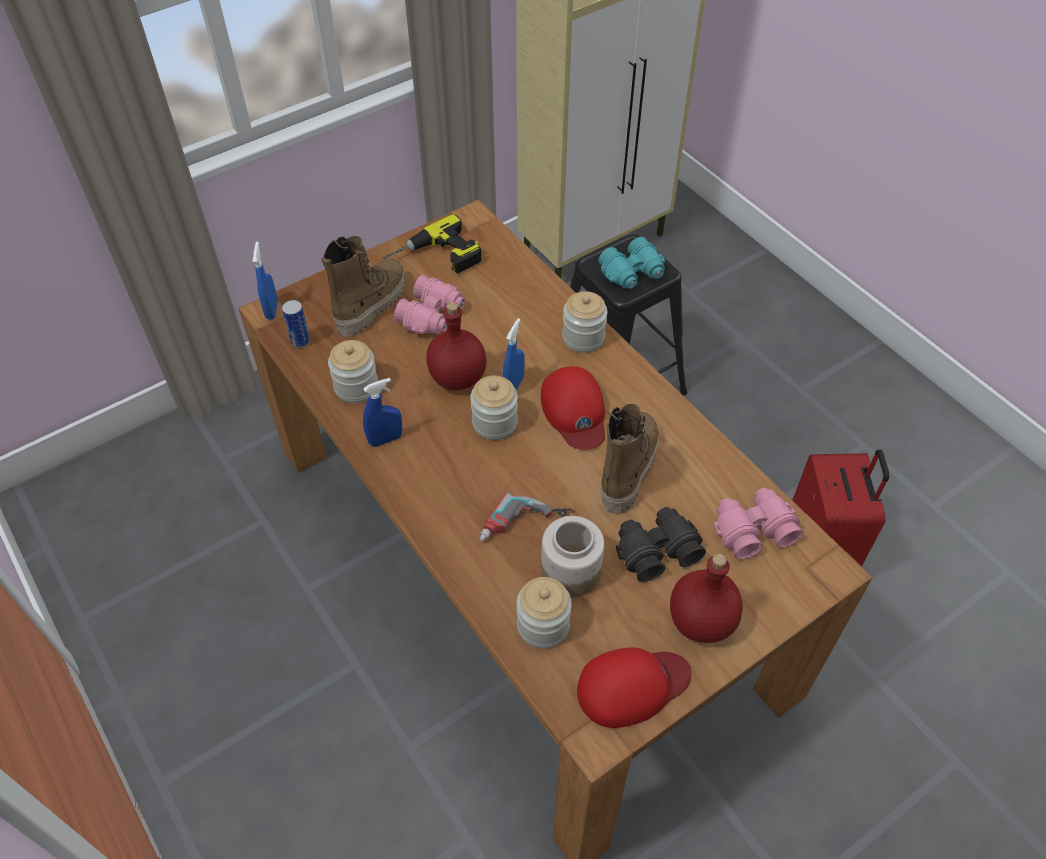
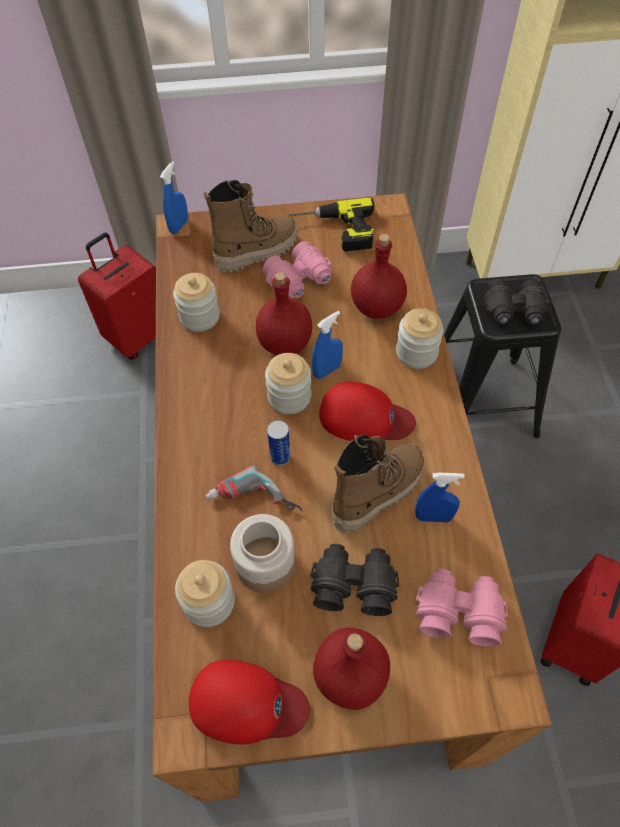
camera: 30 degrees right, 5 degrees up
(217, 465) = (138, 336): none -> red suitcase
(300, 341) = (183, 261): can -> can (280, 457)
(385, 439) = (192, 371): blue spray bottle -> blue spray bottle (433, 517)
(522, 312) = (378, 307): none -> red bottle
(574, 411) = (365, 417): red cap -> red cap turned 90 degrees counterclockwise
(633, 273) = (514, 311): turquoise binoculars -> black binoculars

